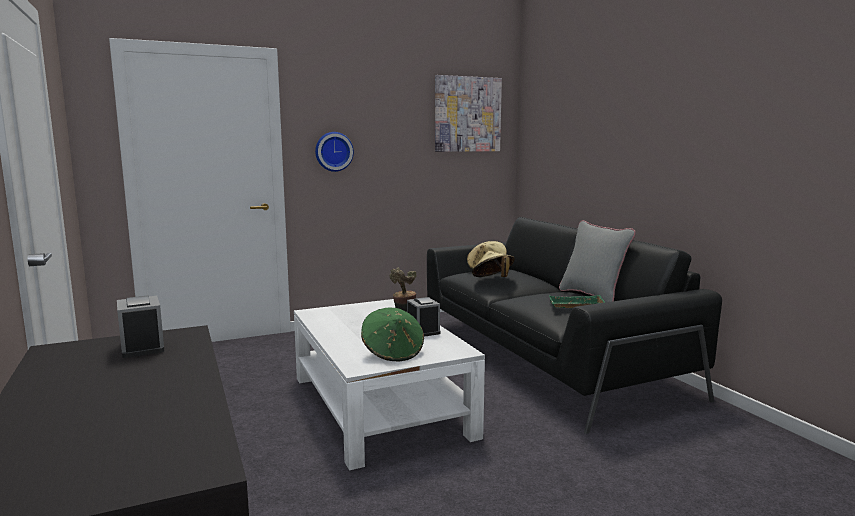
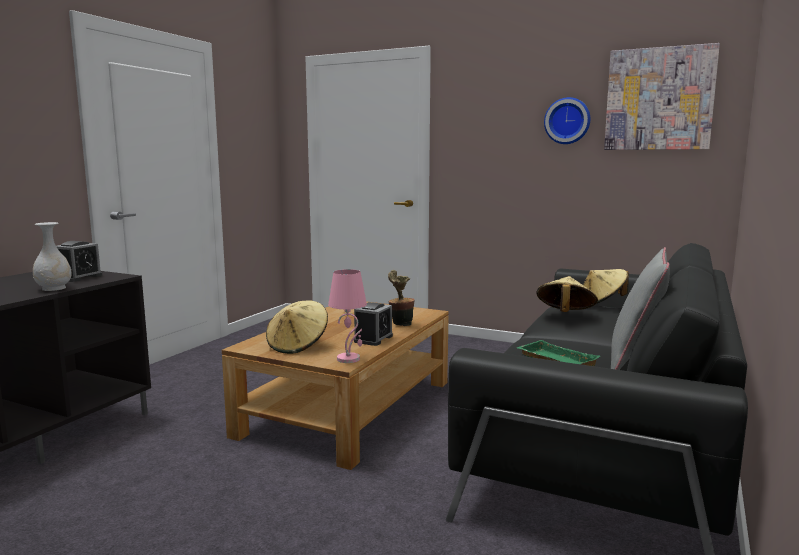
camera: 50 degrees right, 0 degrees up
(186, 362) = (54, 288): none -> white vase
(333, 151) = (479, 149): wall clock -> wall clock (567, 121)
(379, 406) = (348, 407): white coffee table -> brown coffee table
(393, 353) = (298, 346): green hat -> beige hat
(456, 347) = (349, 359): none -> pink table lamp

